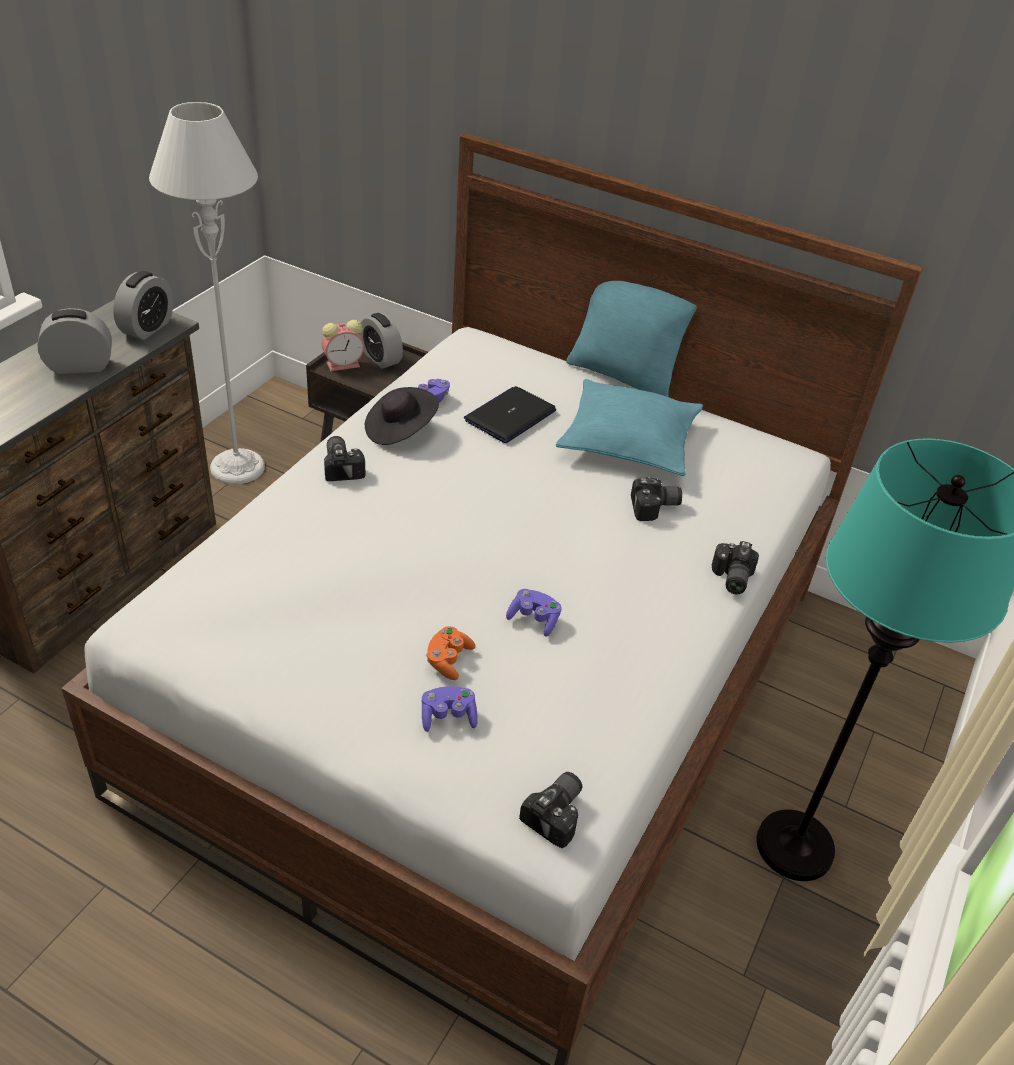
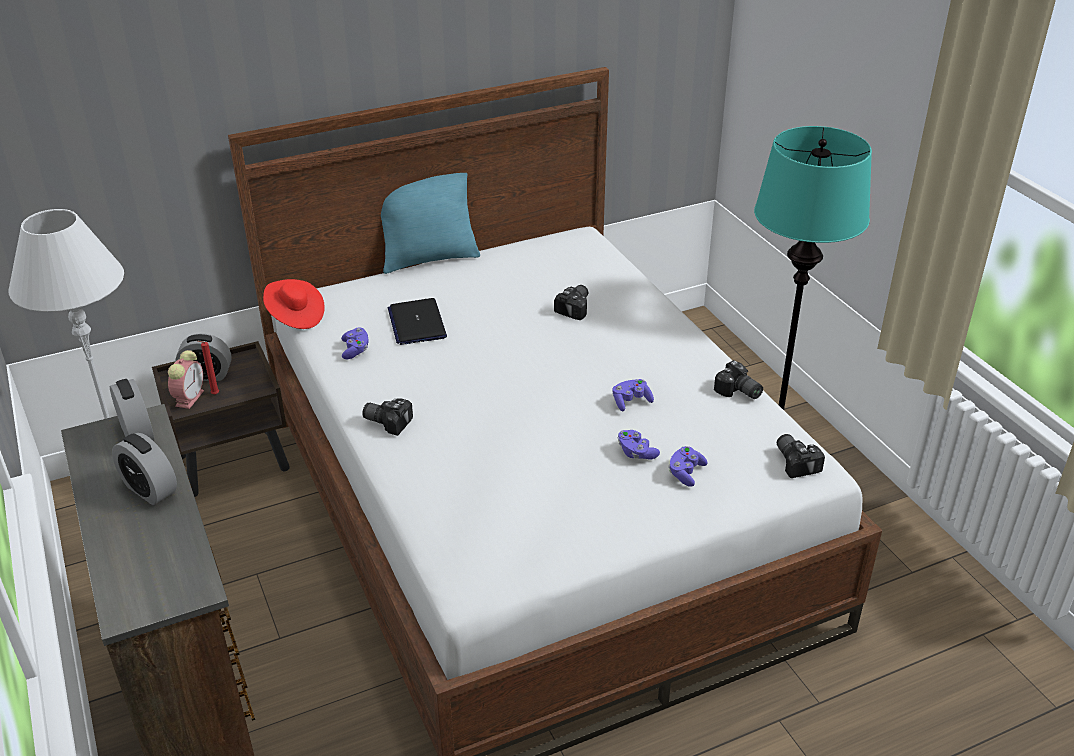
camera: 50 degrees left, 5 degrees down
(80, 366) = (150, 489): alarm clock -> alarm clock turned 75 degrees counterclockwise
(359, 374) = (214, 395): none -> red candle
(399, 430) = (376, 378): black hat -> none
(442, 345) = (295, 316): none -> red hat
(448, 660) = (636, 452): orange game controller -> purple game controller
(628, 441) = (499, 287): turquoise pillow -> none
(730, 578) = (664, 311): camera -> camera (738, 392)

